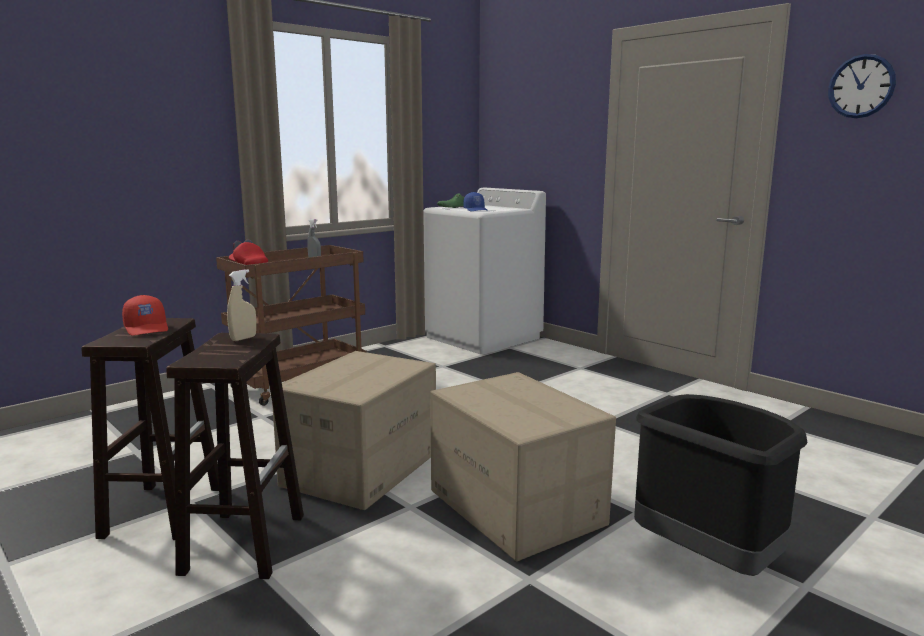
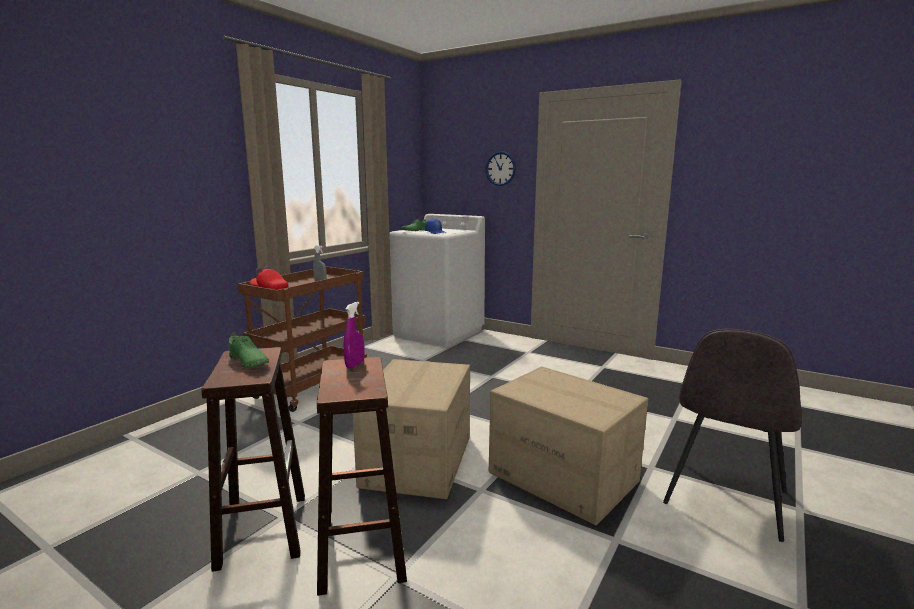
camera: 15 degrees left, 0 degrees up
(147, 328) = (248, 362): red cap -> green shoe
(243, 338) = (355, 365): beige spray bottle -> purple spray bottle
(707, 560) = (725, 499): black trash can -> grey chair
(861, 86) = (735, 141): wall clock -> wall clock (500, 168)

